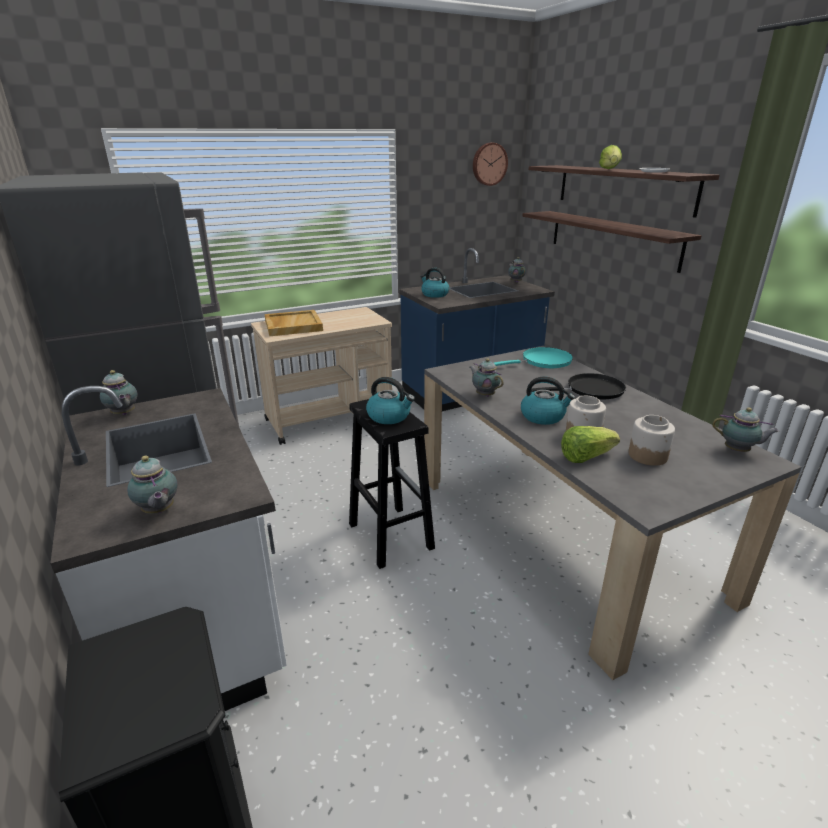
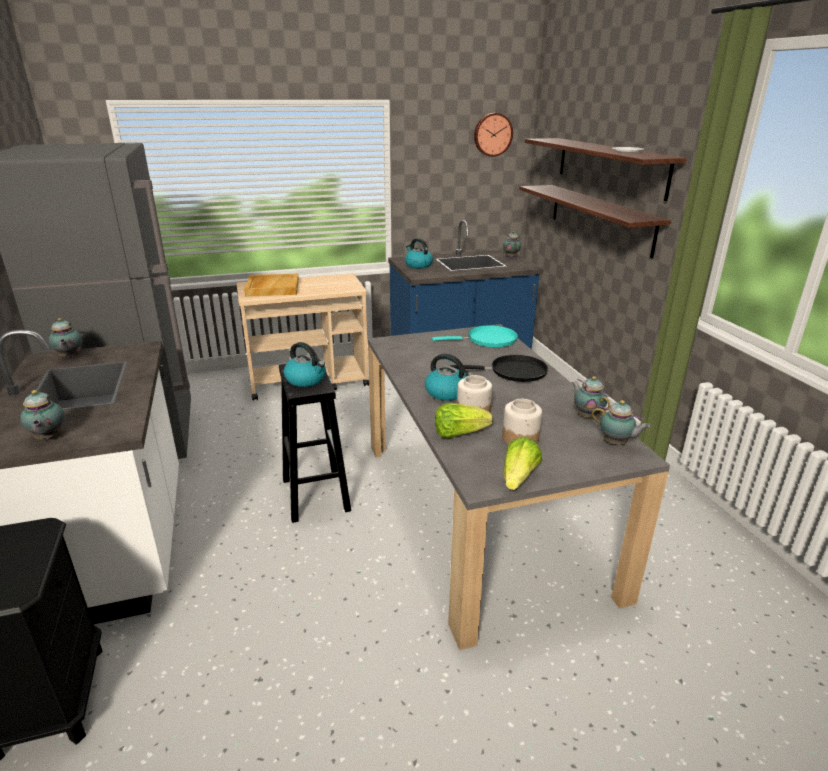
camera: 10 degrees right, 0 degrees up
(484, 395) = (406, 367): teapot -> teapot (587, 415)
(609, 169) = (592, 146): lettuce -> lettuce (518, 478)

